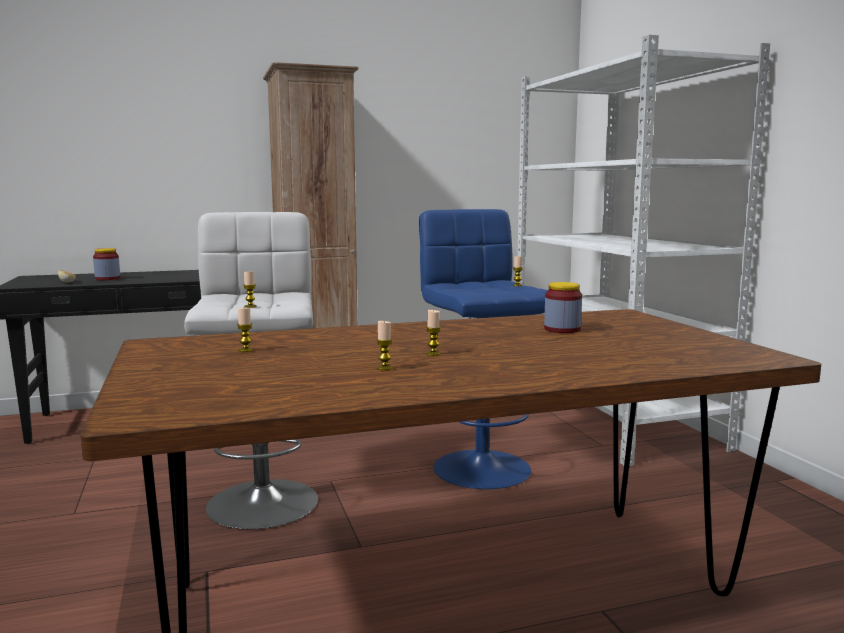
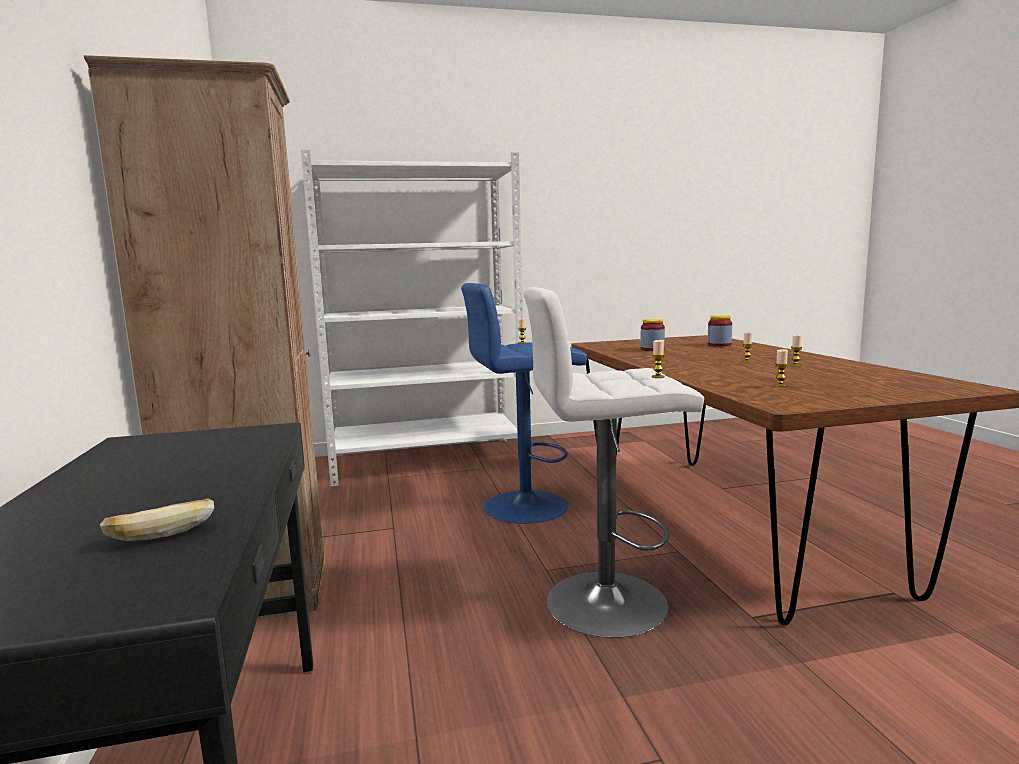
camera: 85 degrees left, 0 degrees up
(107, 278) = (150, 503): jar -> jar (719, 345)

